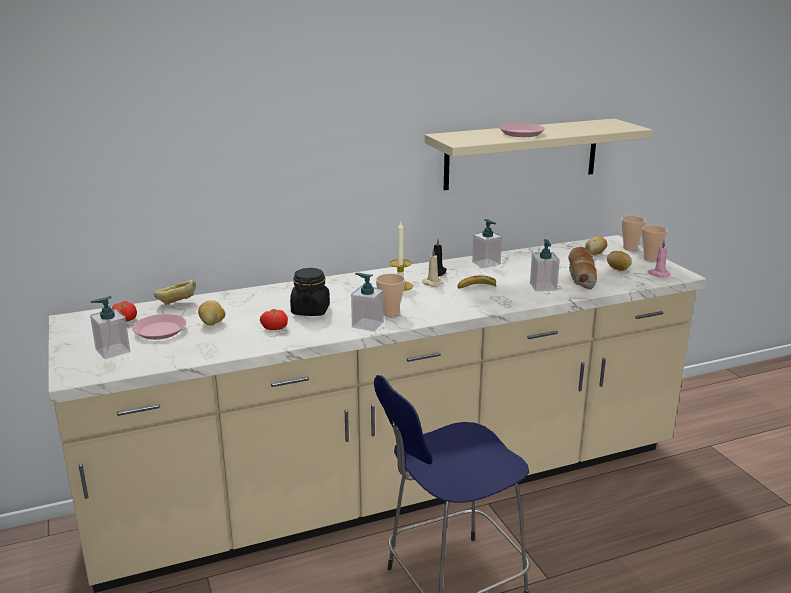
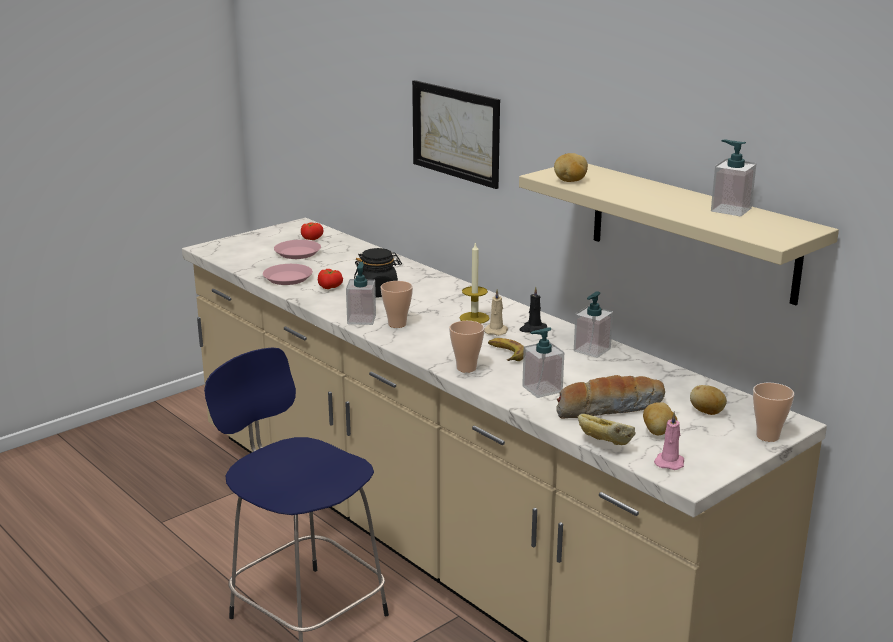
camera: 70 degrees right, 0 degrees up
(112, 351) = (252, 248): soap dispenser -> soap dispenser (730, 210)
(177, 305) = (354, 246): bread -> bread (604, 446)
(212, 323) = (324, 265): potato -> potato (570, 181)
(285, 149) = (455, 133): none -> picture
(521, 133) = (636, 193): pink plate -> pink plate (287, 278)
(650, 259) = (735, 454): cup -> cup (466, 368)

